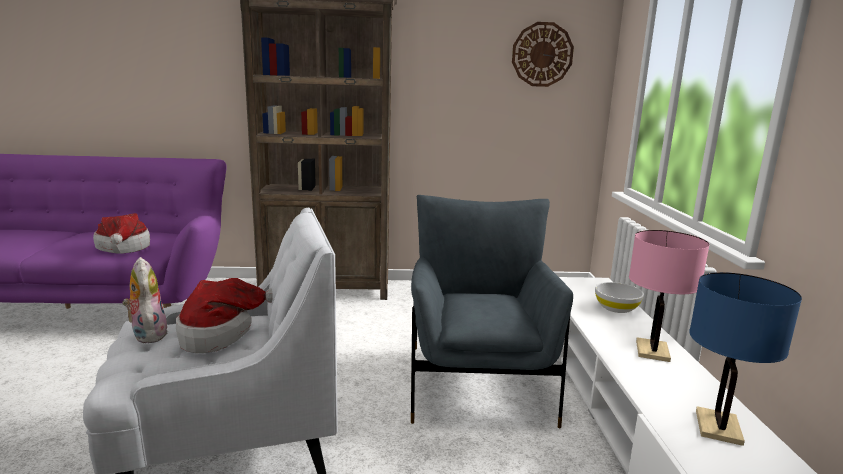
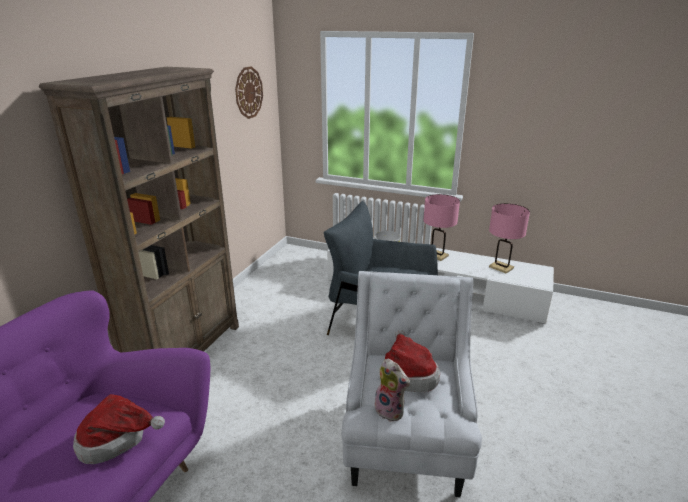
camera: 65 degrees left, 10 degrees up
(147, 334) = (391, 410): plush toy -> plush toy turned 135 degrees counterclockwise
(718, 427) = (501, 267): blue table lamp -> pink table lamp

